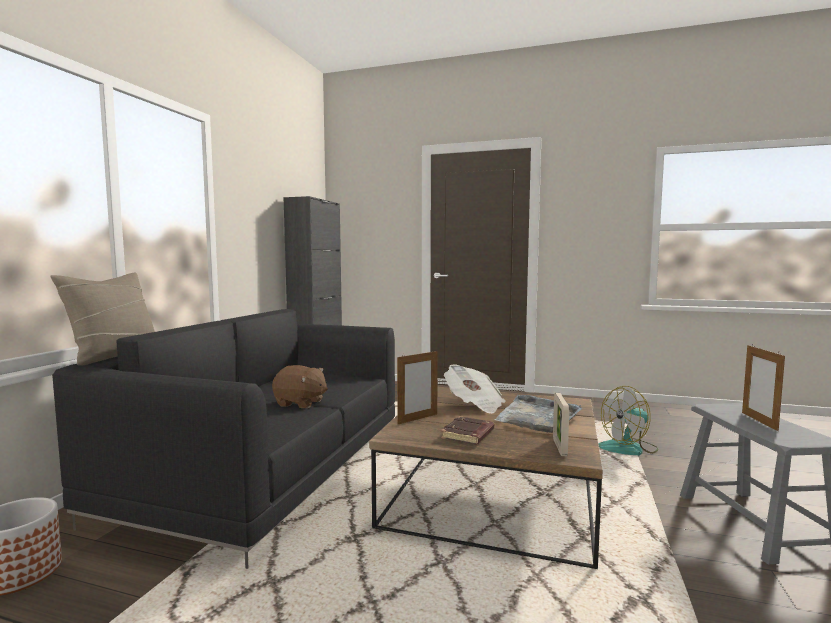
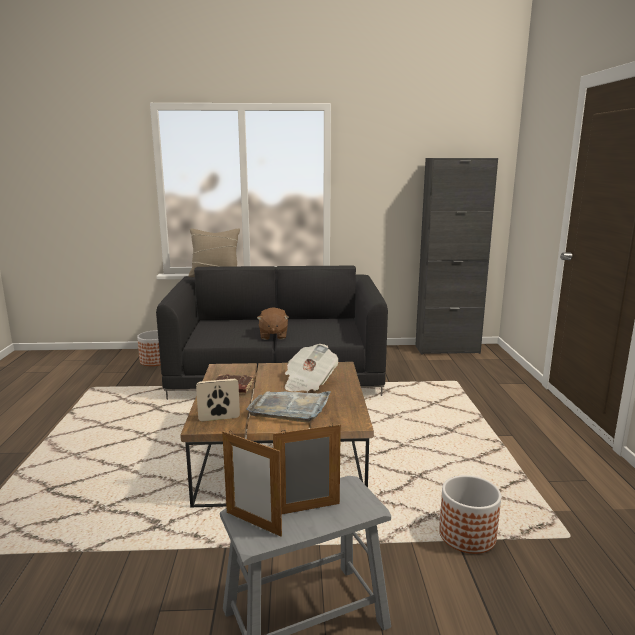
camera: 70 degrees right, 10 degrees up
(417, 419) = (258, 369): picture frame -> picture frame (253, 523)
(628, 448) = (467, 535): fan -> planter

